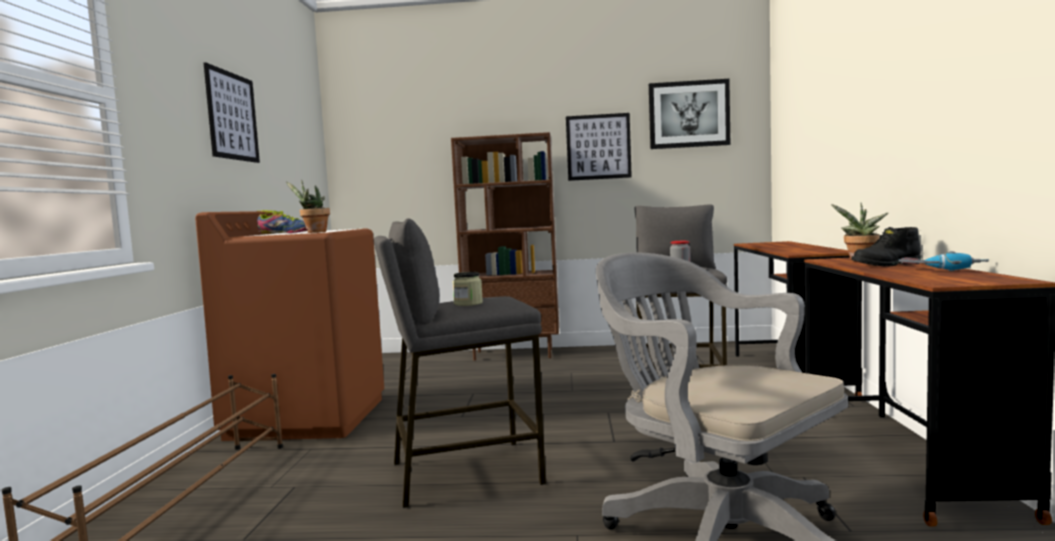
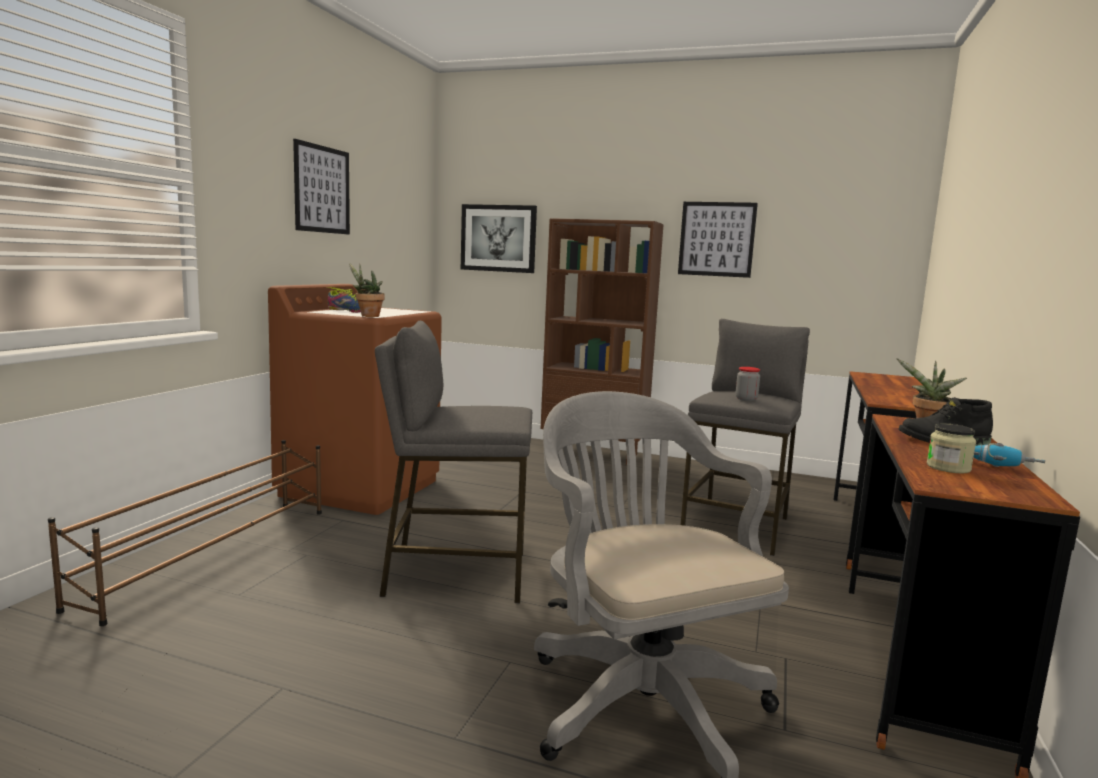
camera: 15 degrees right, 5 degrees up
(468, 303) = (470, 413): jar -> jar (948, 468)
(688, 114) = (829, 210): picture -> picture (498, 238)

